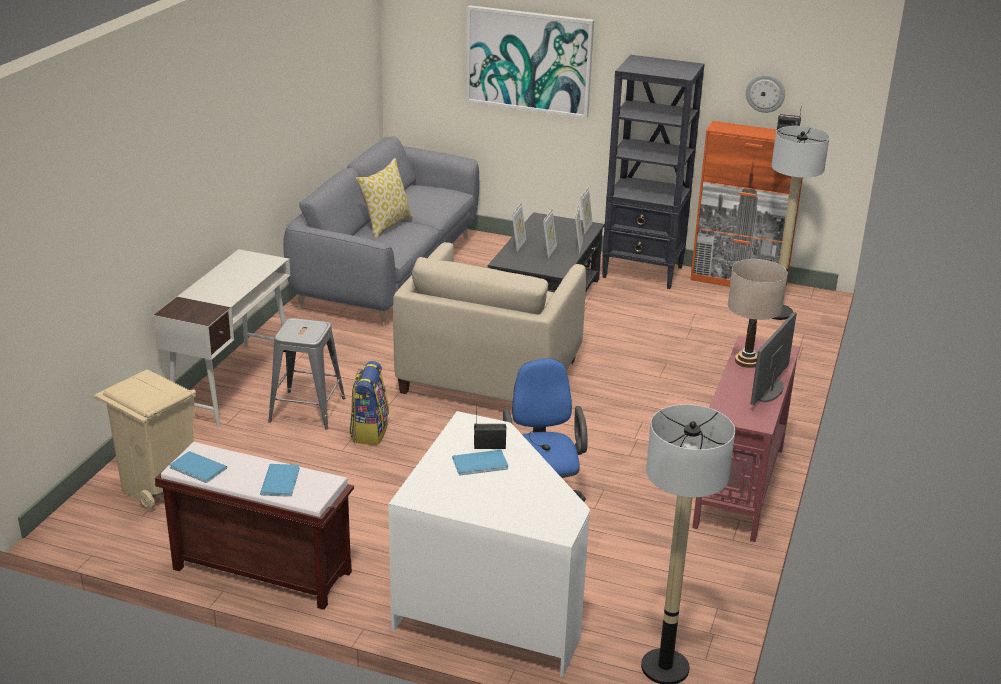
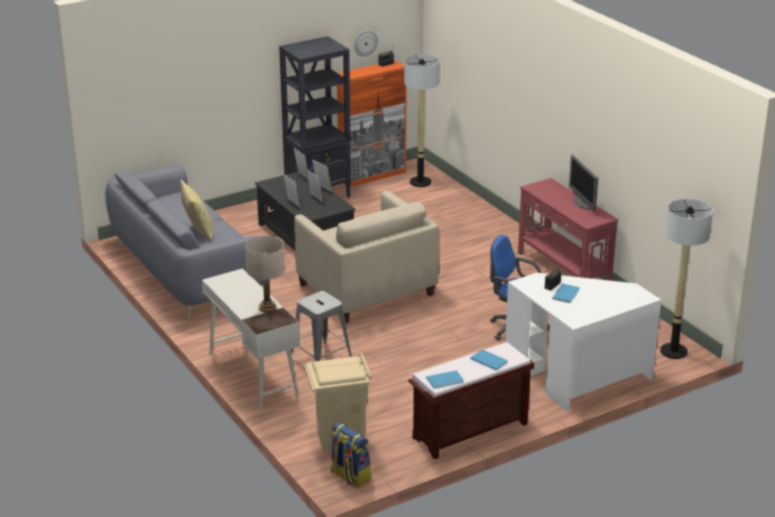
camera: 50 degrees left, 0 degrees up
(369, 431) = (373, 349): backpack -> backpack (349, 476)
(529, 61) = (205, 75): picture -> none
(747, 361) = (547, 195): beige table lamp -> beige table lamp (267, 307)

